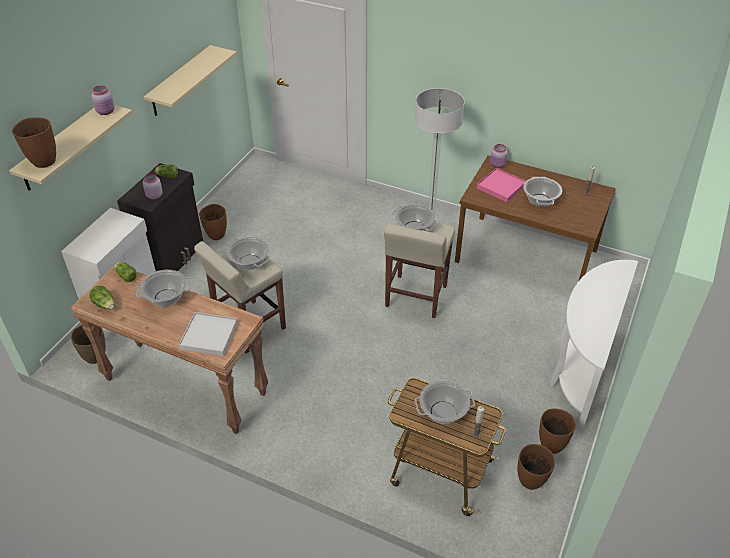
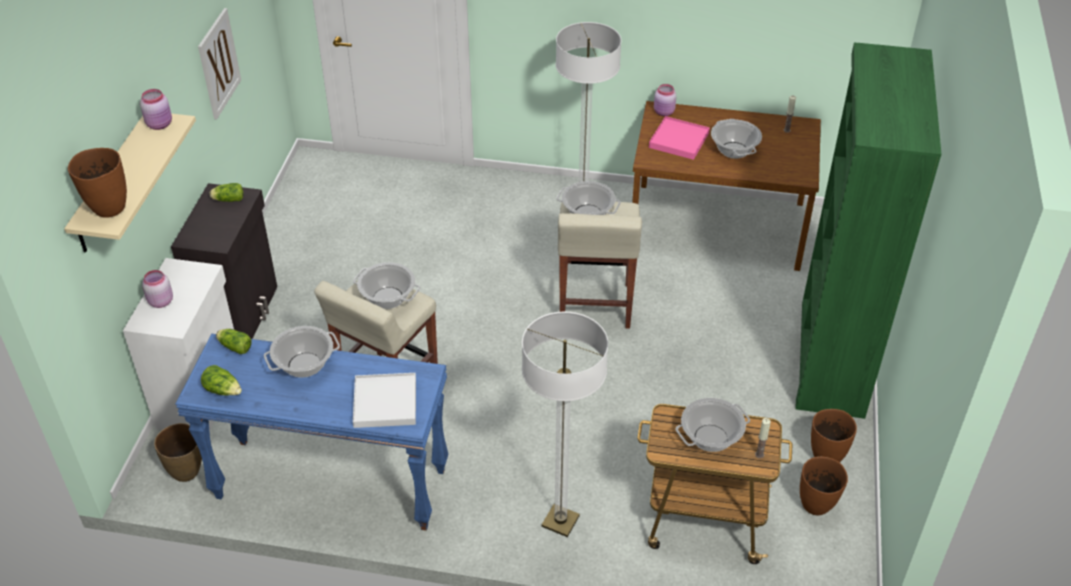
camera: 15 degrees left, 0 degrees up
(154, 195) = (221, 230): pink jar -> pink jar (160, 301)
(180, 81) = (219, 63): beige shelf -> picture
(184, 387) = (330, 485): brown console table -> blue console table
(216, 235) = (291, 272): brown vase -> none
(333, 449) = (560, 521): none -> floor lamp
(580, 370) = (830, 358): white console table -> green bookcase

